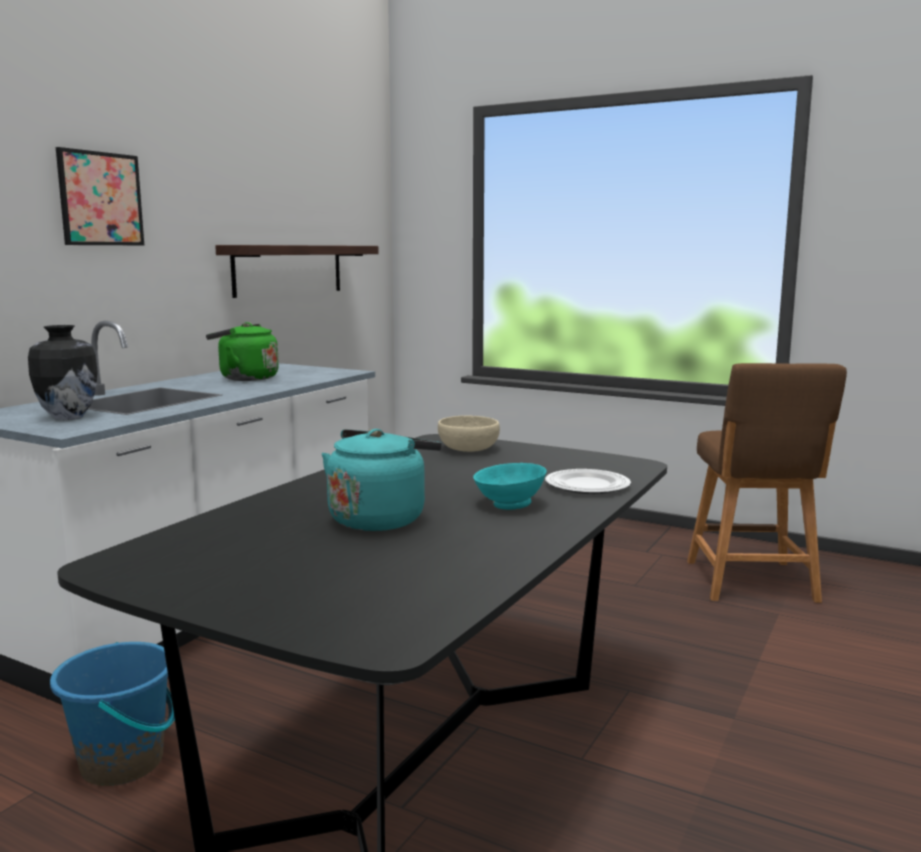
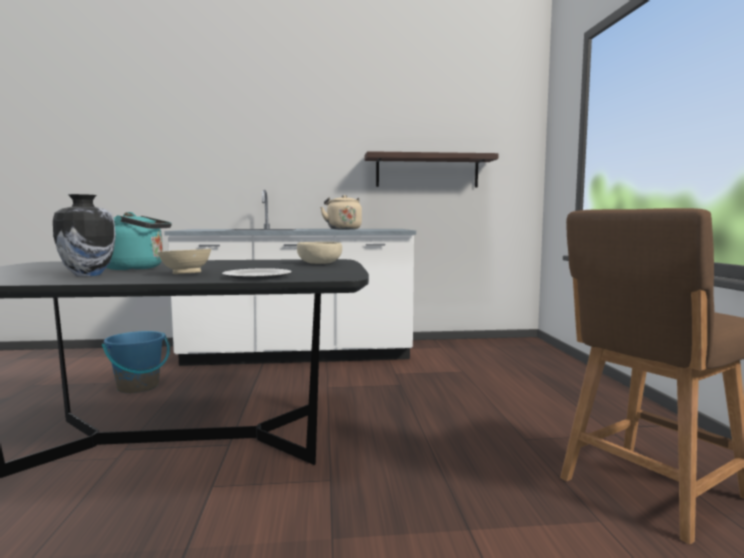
camera: 55 degrees right, 5 degrees down
(67, 417) = (208, 229): vase -> vase (88, 275)
(101, 199) = (287, 130): picture -> none
(245, 378) = (343, 229): green kettle -> beige kettle
(508, 505) = (186, 274): turquoise bowl -> beige bowl

